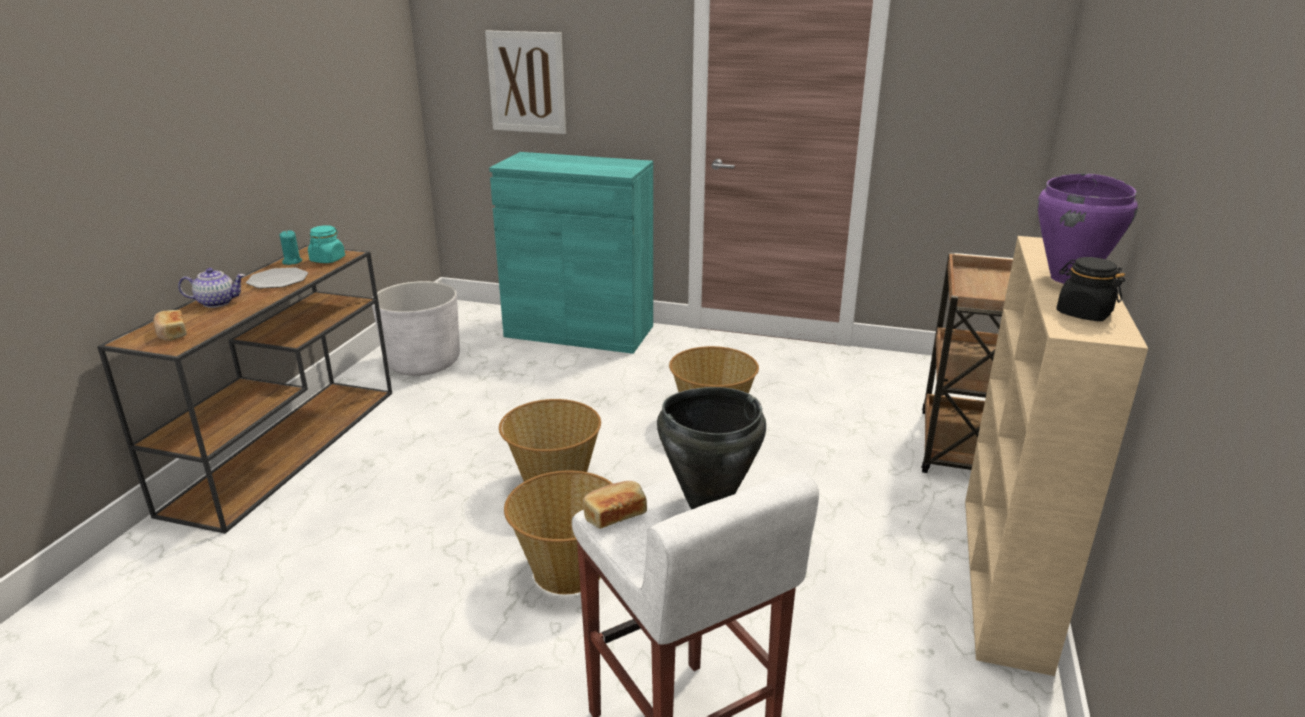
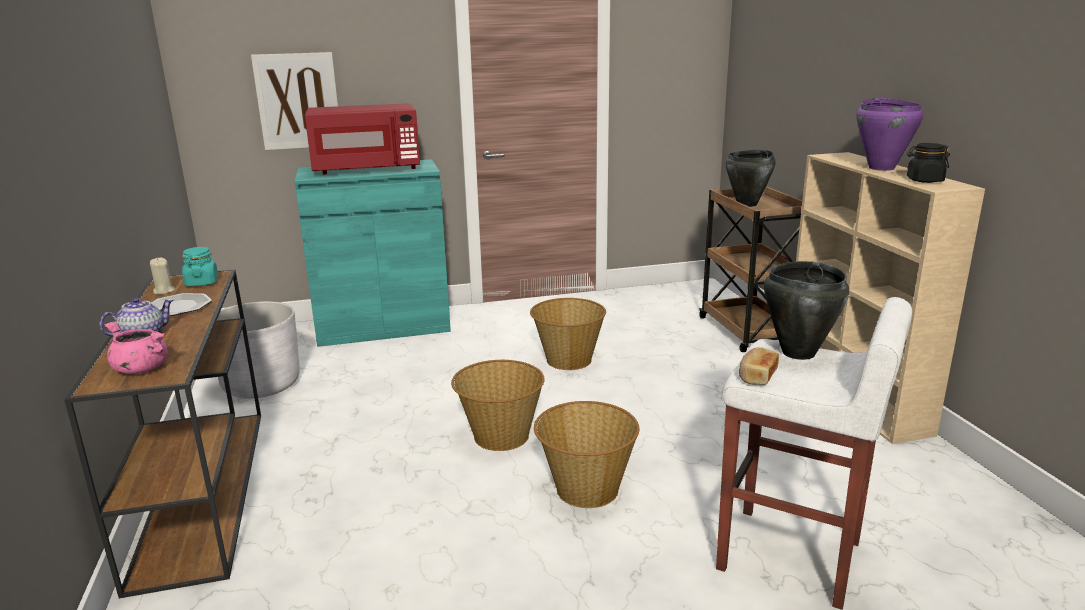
camera: 30 degrees left, 5 degrees down
(171, 334) = (140, 369): bread -> pink cooking pot
(292, 262) = (164, 291): turquoise candle -> beige candle
(572, 163) = (367, 169): none -> red microwave
(979, 283) = (747, 204): none -> black cooking pot

